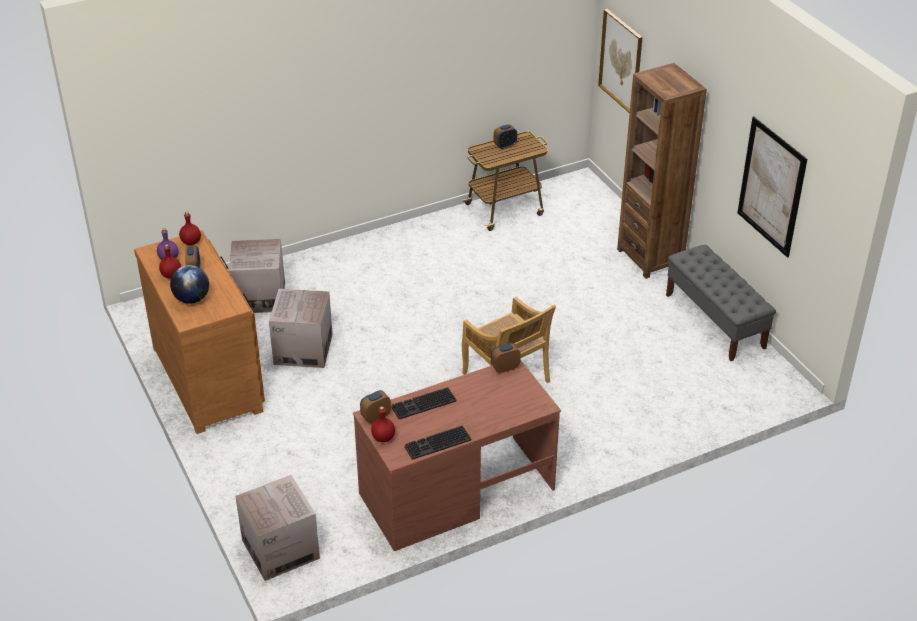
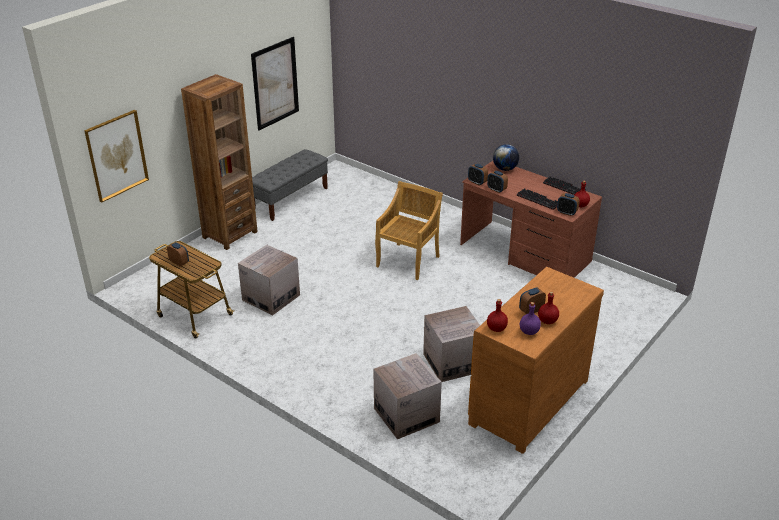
camera: 115 degrees left, 5 degrees down
(192, 299) = (563, 298): globe -> globe (505, 169)
(280, 549) = (637, 302): cardboard box -> cardboard box (271, 297)
(475, 378) = (496, 189): none -> alarm clock

